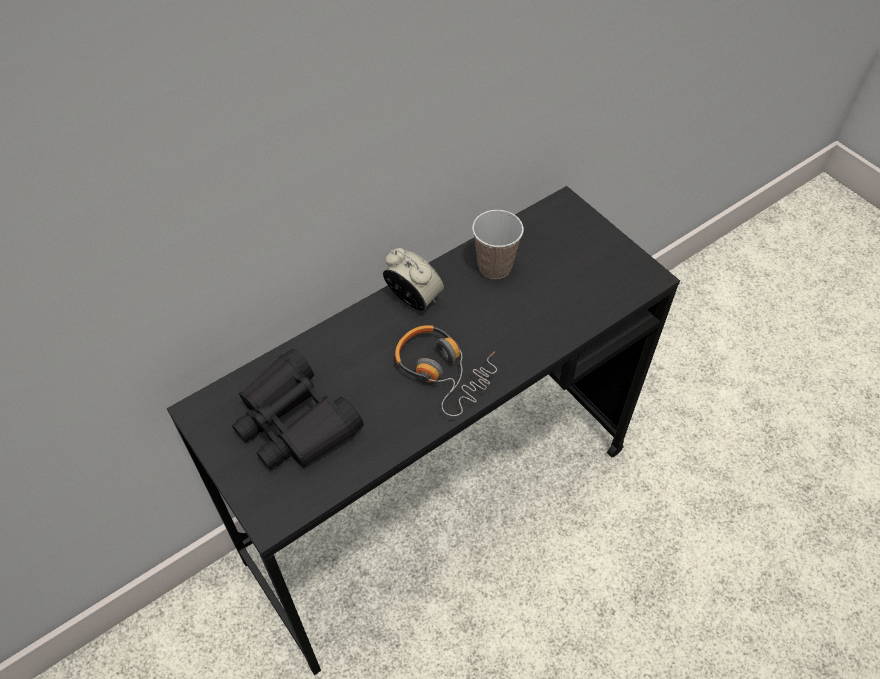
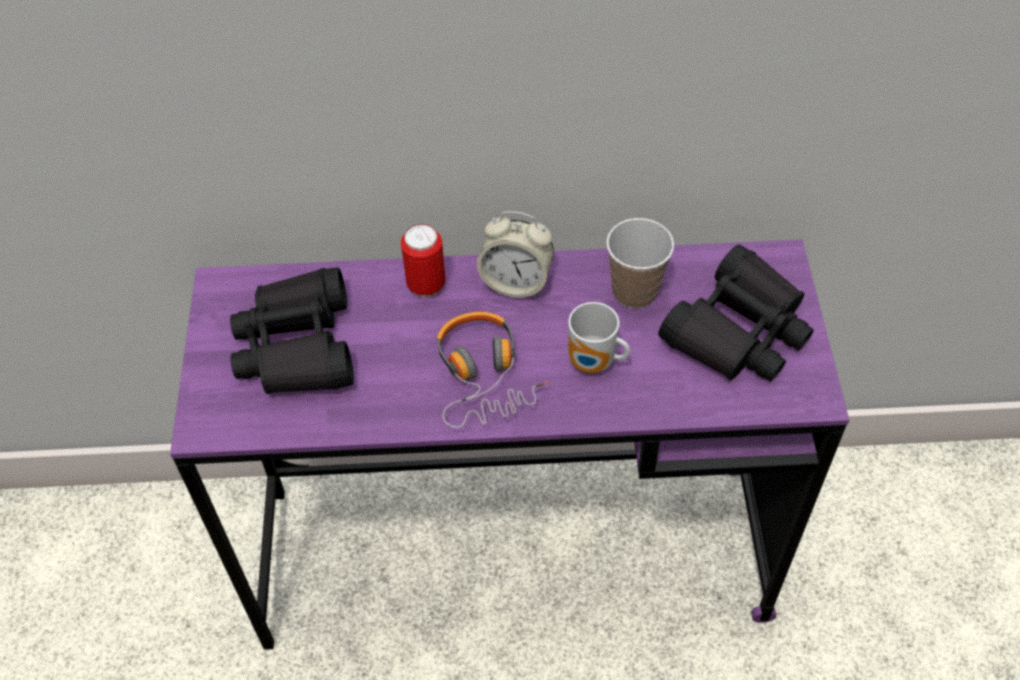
camera: 35 degrees right, 0 degrees up
(353, 332) = (426, 285): none -> can
(413, 299) = (516, 282): alarm clock -> alarm clock turned 120 degrees clockwise
(438, 504) = (513, 554): black desk -> purple desk
(507, 326) = (593, 364): none -> mug
(576, 260) = (738, 331): none -> black binoculars

